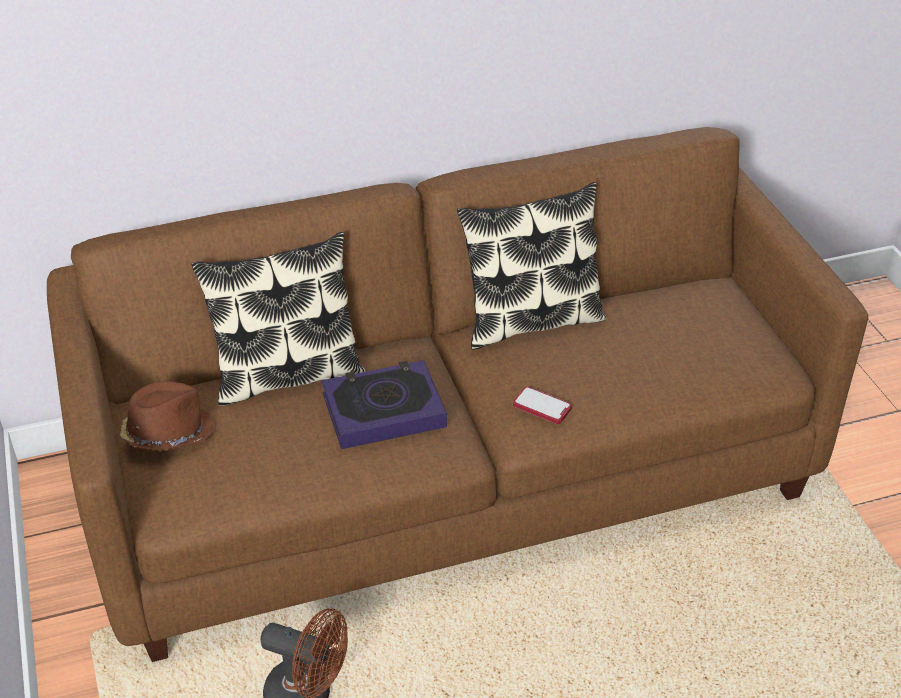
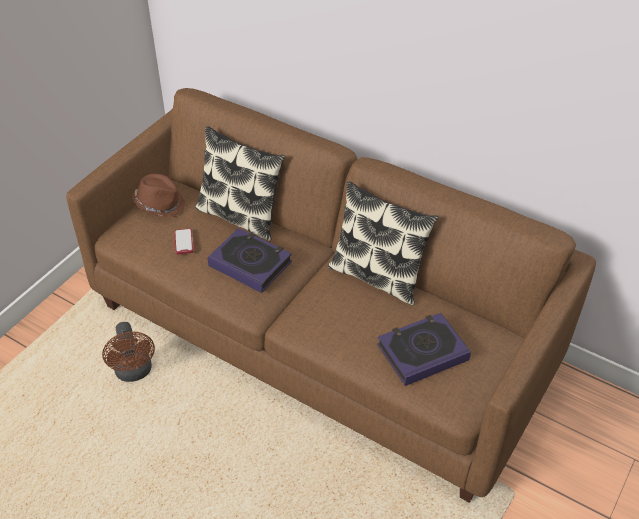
camera: 50 degrees right, 5 degrees up
(542, 407) = (313, 319): phone -> phone (184, 242)
(681, 351) = (422, 352): none -> book

